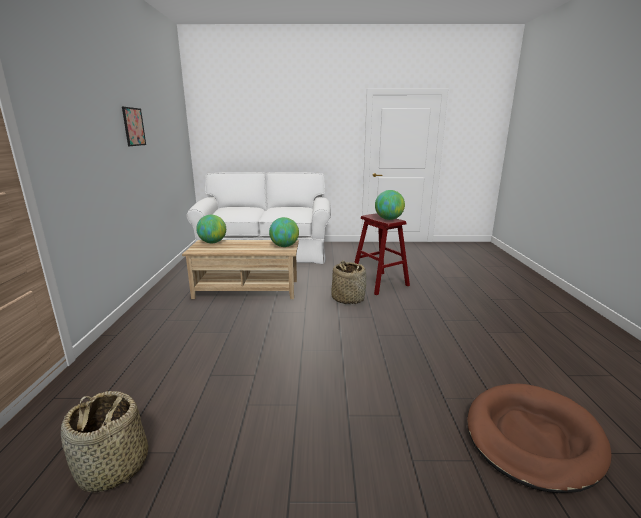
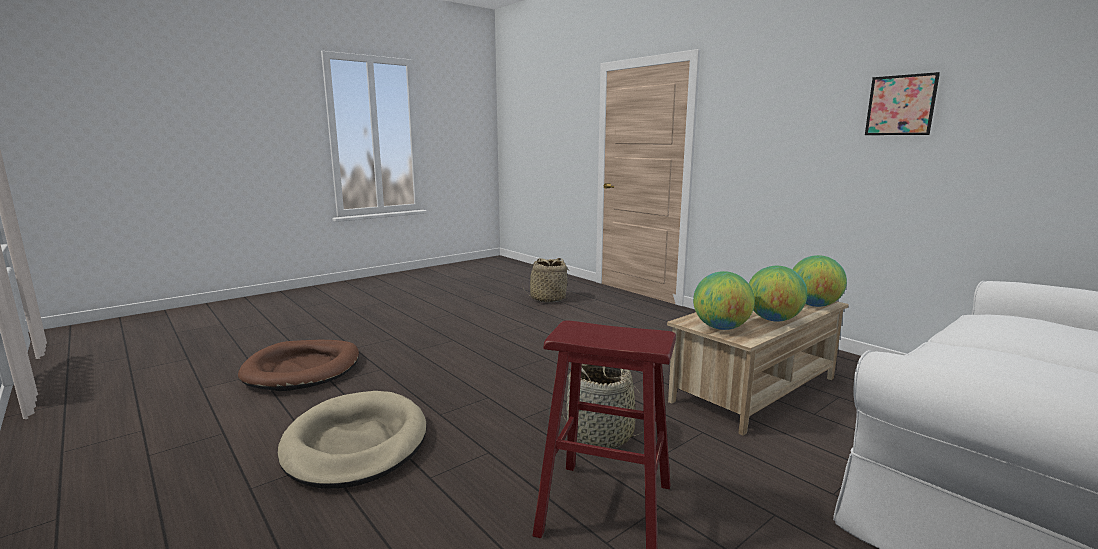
camera: 140 degrees right, 5 degrees down
(388, 219) = (588, 333): globe -> globe (773, 320)
(470, 335) = (356, 444): none -> beige dog bed

